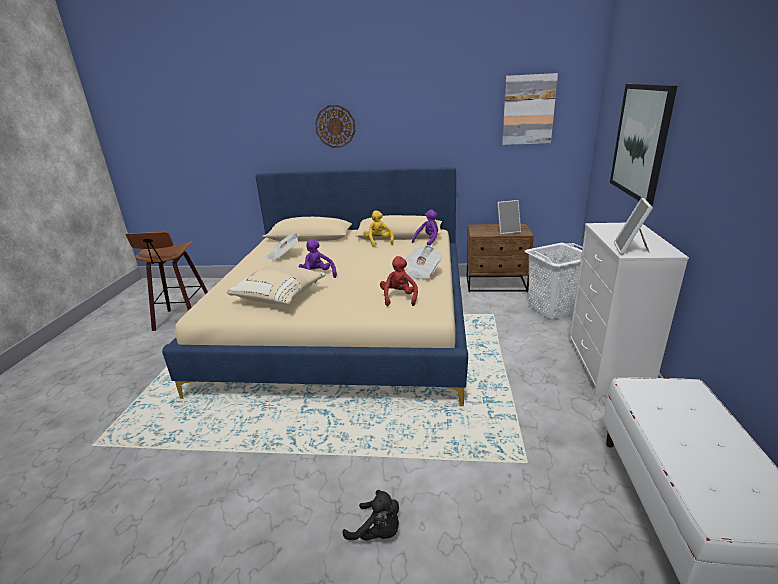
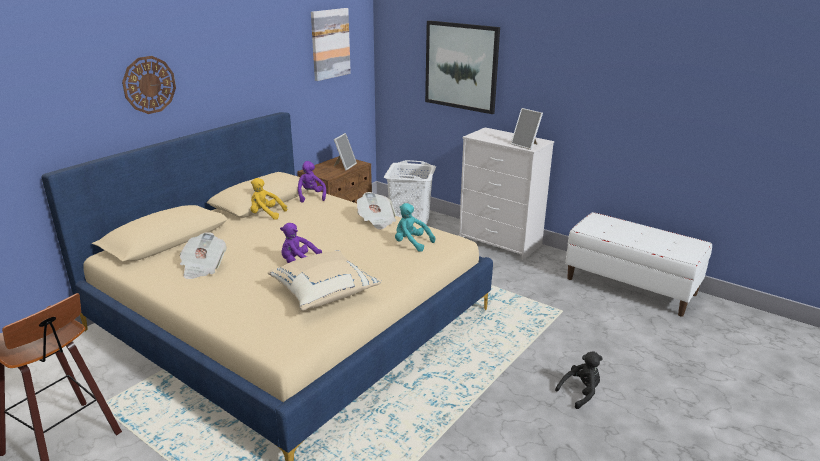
camera: 60 degrees left, 0 degrees up
(399, 298) = (411, 243): red plush toy -> turquoise plush toy

